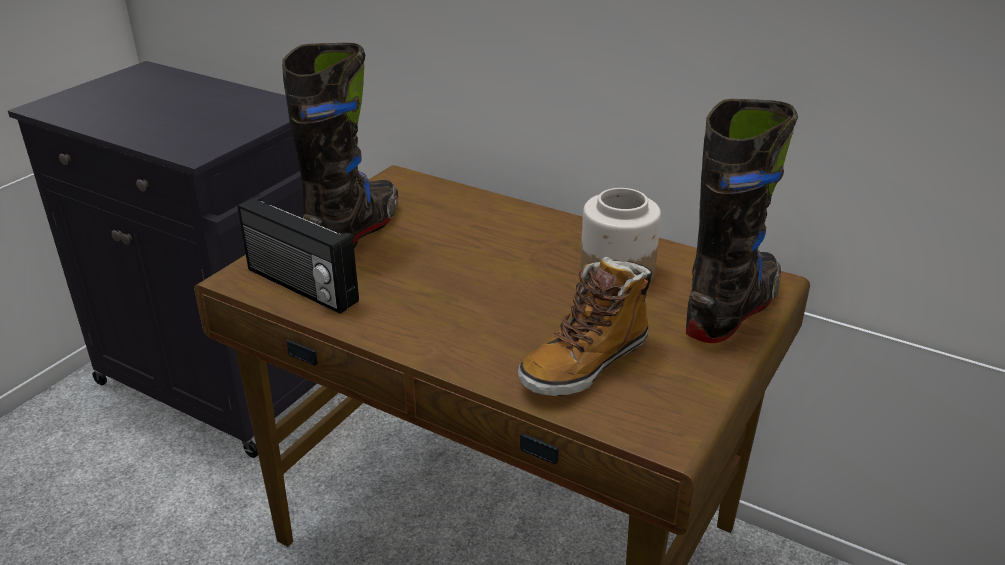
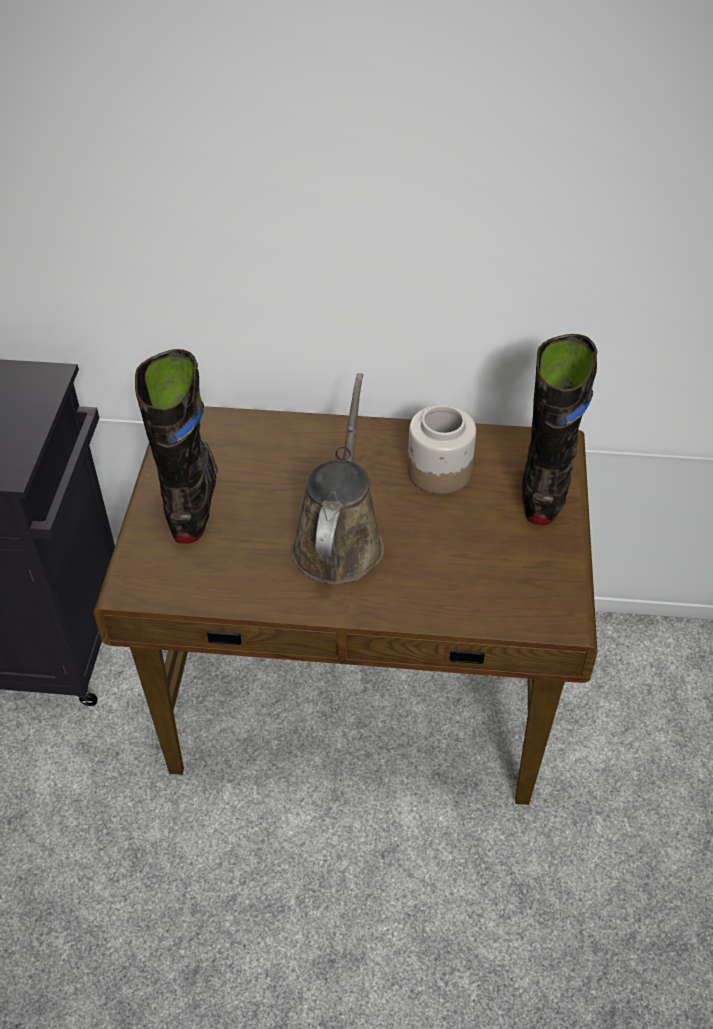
camera: 25 degrees left, 15 degrees up
(300, 286) = (192, 579): radio -> none
(467, 296) = (339, 540): none -> brown watering can
(585, 363) = (471, 575): boot -> none

